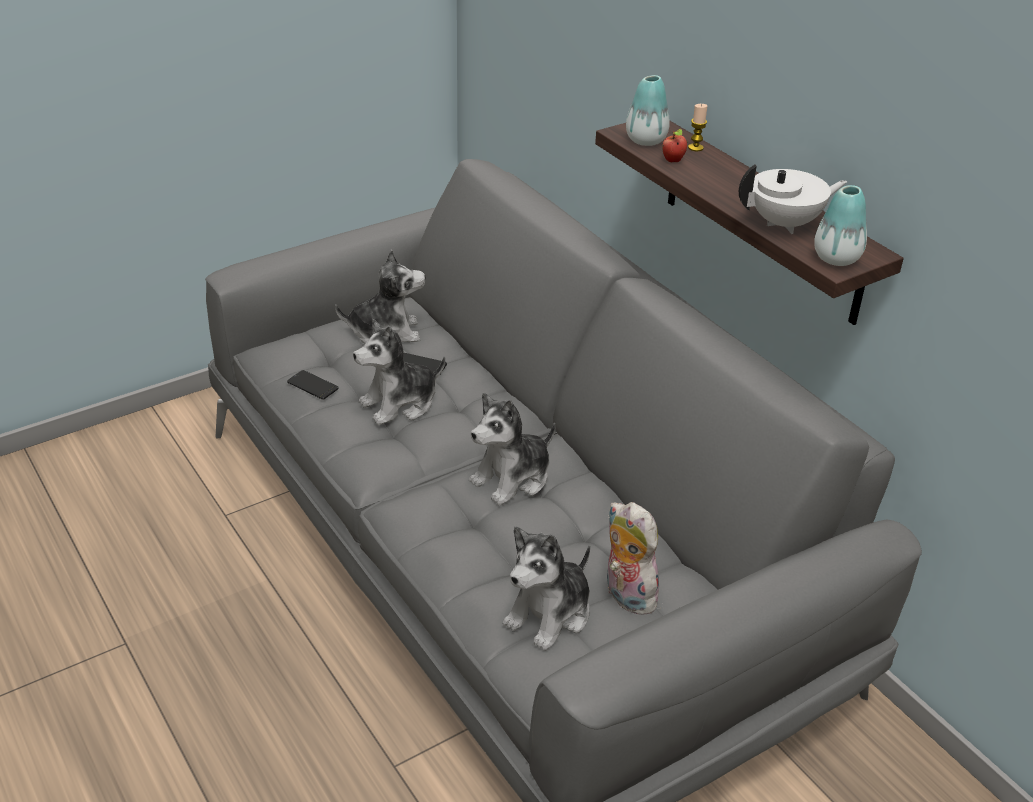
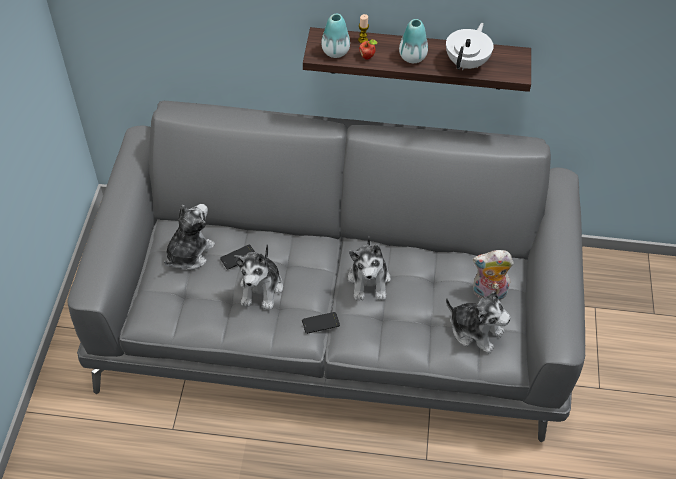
camera: 50 degrees left, 15 degrees up
(312, 385) = (204, 318): phone -> phone (320, 323)
(550, 614) = (475, 330): plush toy -> plush toy turned 45 degrees counterclockwise
(836, 258) = (512, 69): vase -> vase (412, 57)

